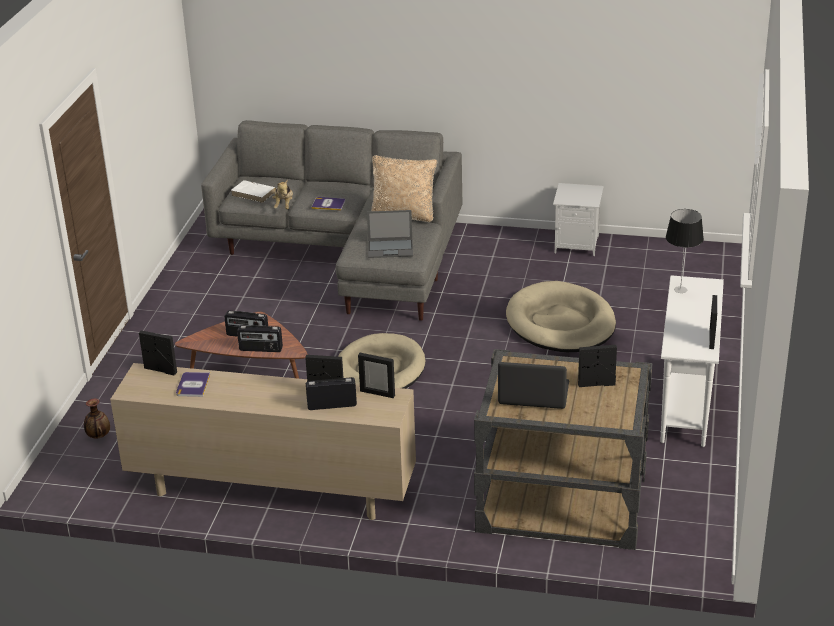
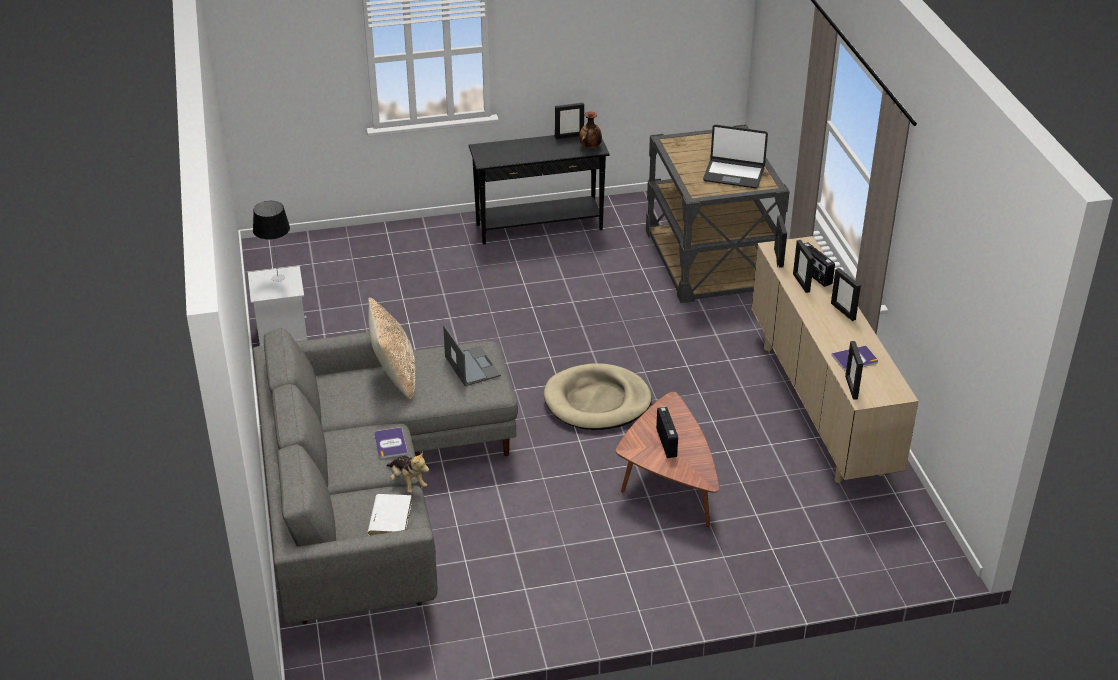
camera: 115 degrees left, 5 degrees up
(98, 436) = (839, 555): vase -> vase (590, 147)
(261, 349) = (684, 424): radio -> none
(284, 205) = (407, 482): plush toy -> plush toy turned 75 degrees clockwise
(533, 394) = (734, 174): laptop -> laptop turned 60 degrees counterclockwise
(561, 323) = (448, 313): beige dog bed -> none
(596, 385) = (698, 152): picture frame -> picture frame (843, 311)
(681, 289) = (499, 159): table lamp -> table lamp (277, 277)
(687, 404) = (540, 227): white console table -> black console table

